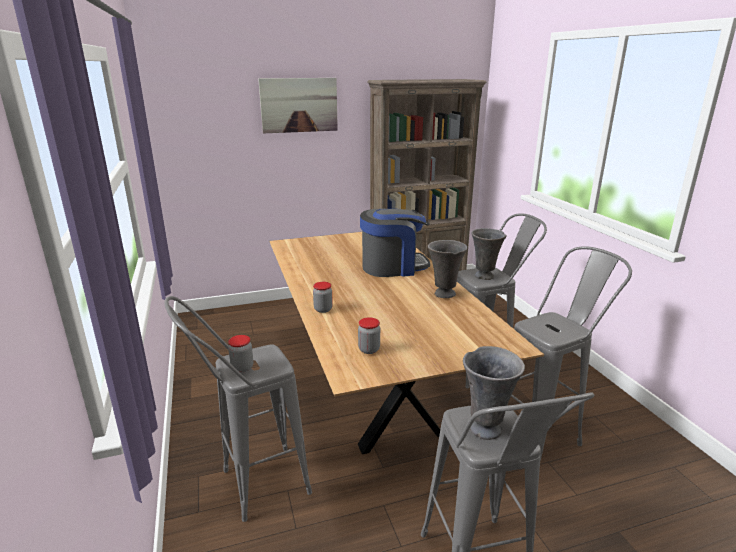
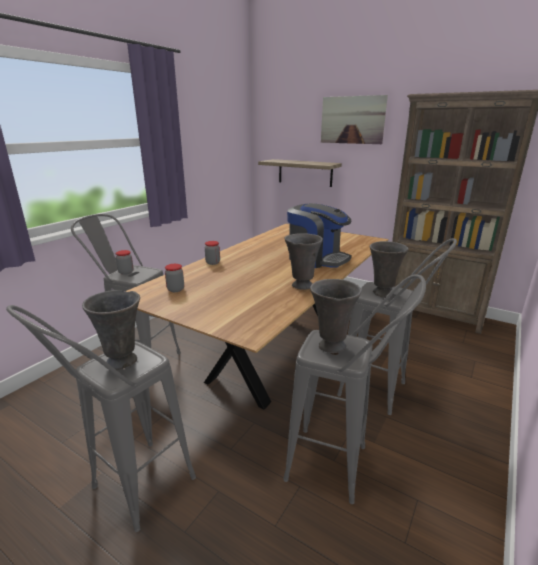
camera: 50 degrees right, 0 degrees up
(244, 172) = (305, 172): none -> shelf
(548, 328) = (330, 346): none -> grey vase

